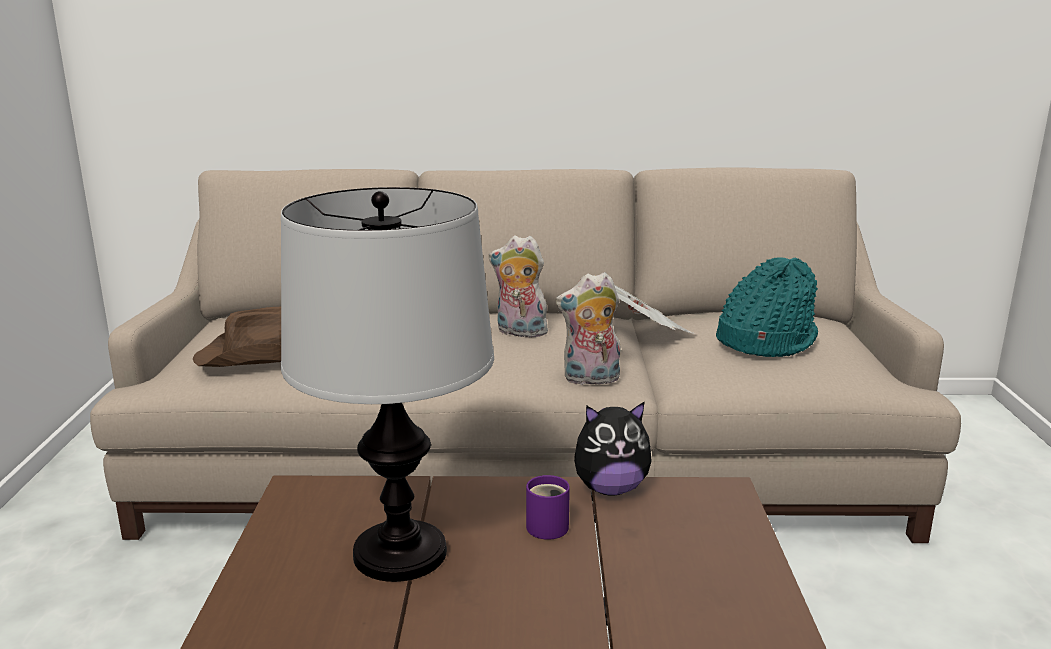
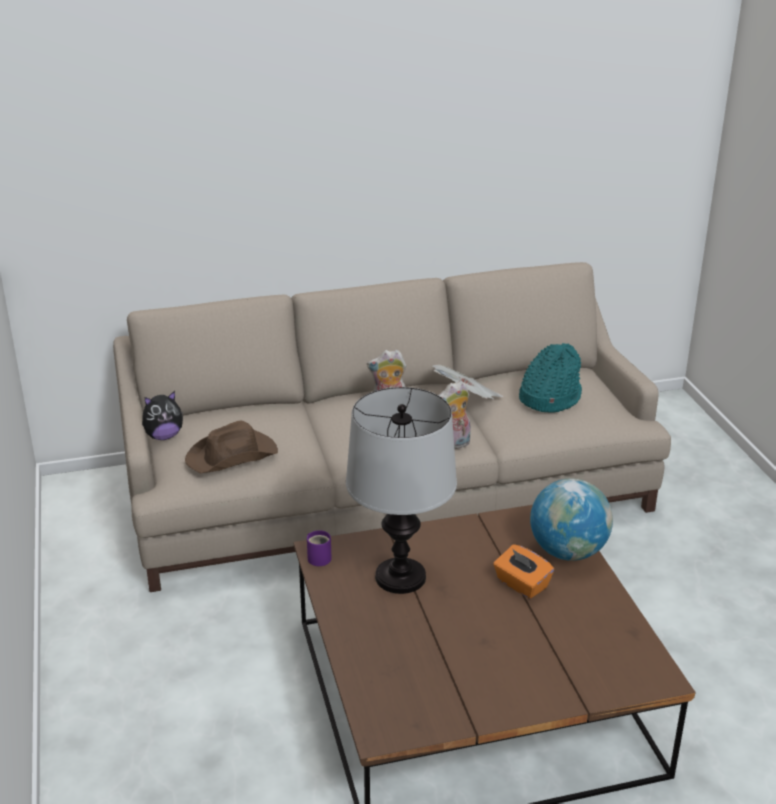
camera: 15 degrees left, 10 degrees up
(547, 525) = (468, 547): purple mug -> purple mug (318, 557)
(610, 488) = (492, 519): plush toy -> plush toy (164, 436)
(613, 602) = (521, 584): none -> orange tissue box
(727, 558) = (568, 551): none -> globe

